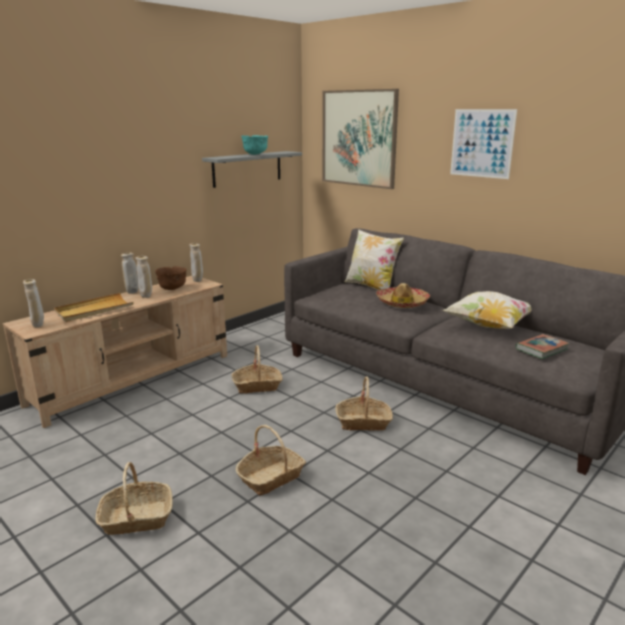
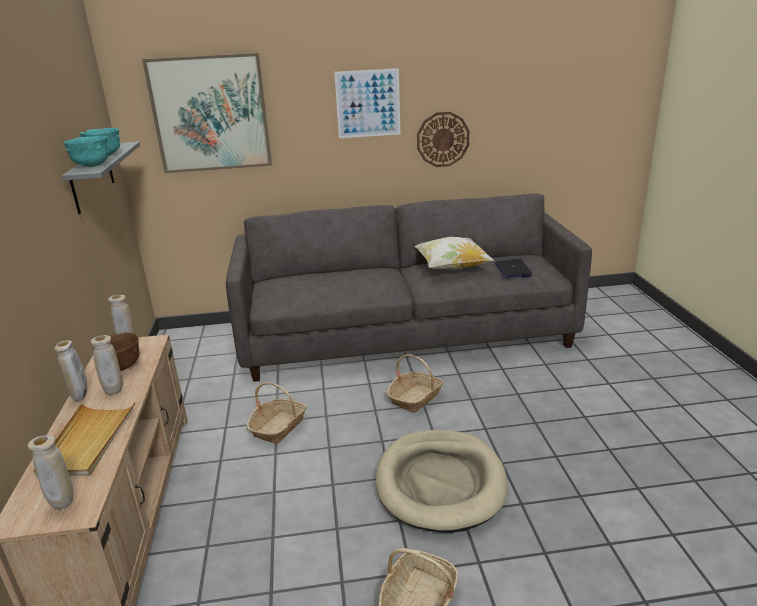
camera: 50 degrees left, 5 degrees up
(228, 156) = (92, 166): none -> turquoise bowl
(271, 477) = (440, 483): basket -> beige dog bed
(371, 286) = (300, 274): pillow -> none
(402, 303) = (364, 276): hat -> none
(541, 349) = (512, 269): book -> laptop
(554, 192) = (442, 139): none -> wall clock

